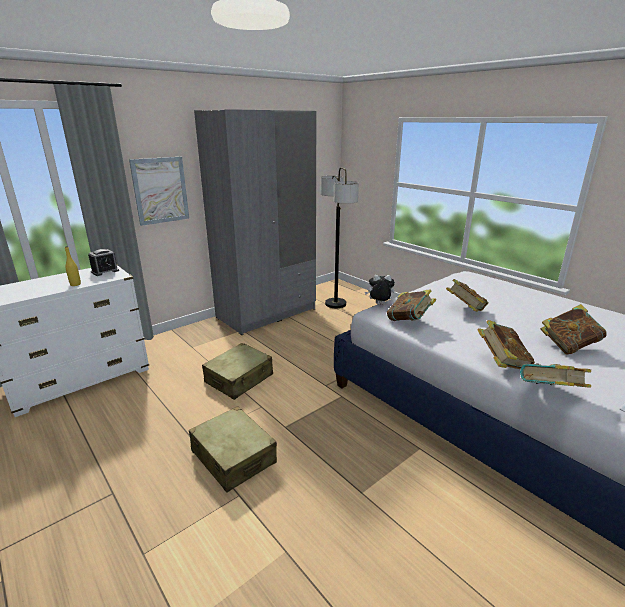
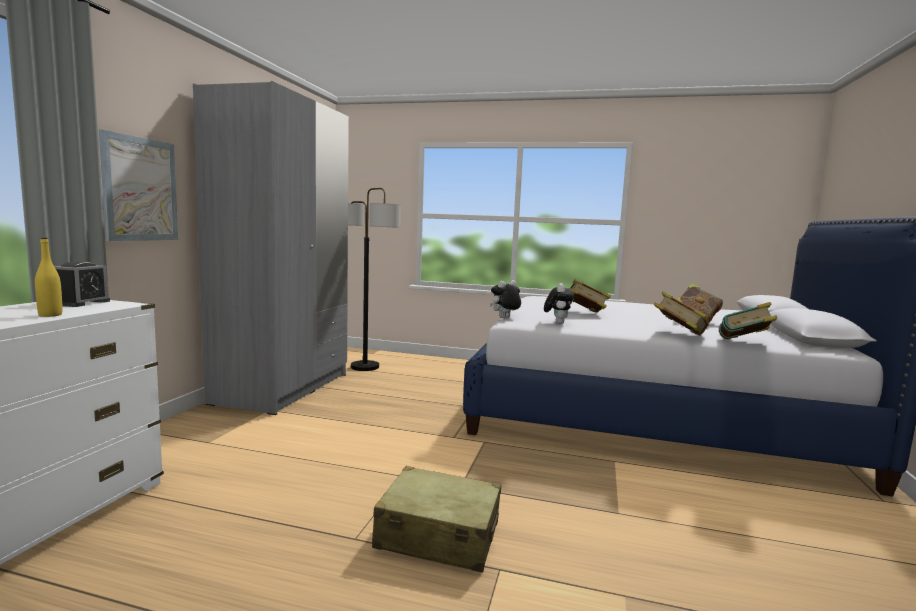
camera: 35 degrees left, 15 degrees down
(239, 379) = (334, 457): beige suitcase -> none
(409, 321) = (557, 323): book -> plush toy

